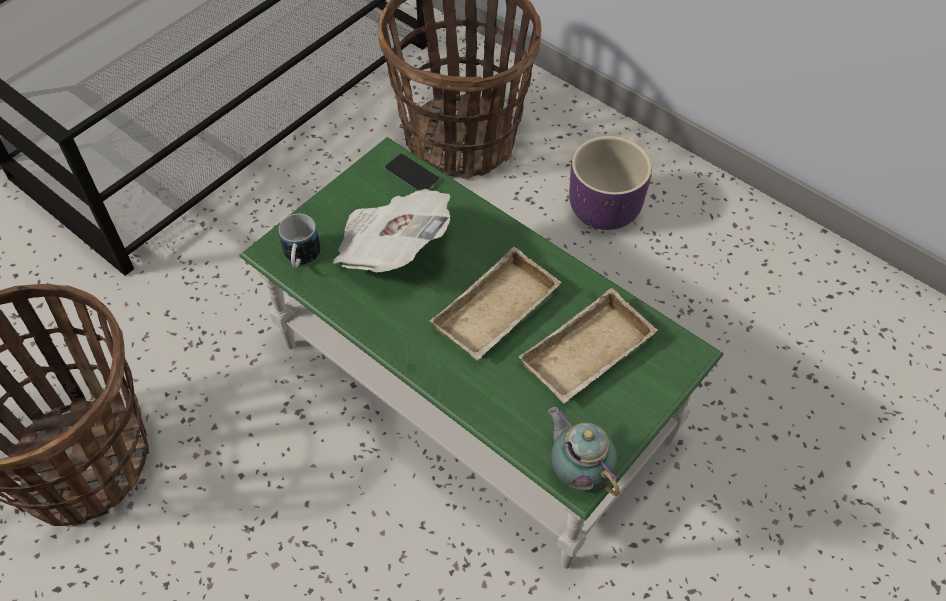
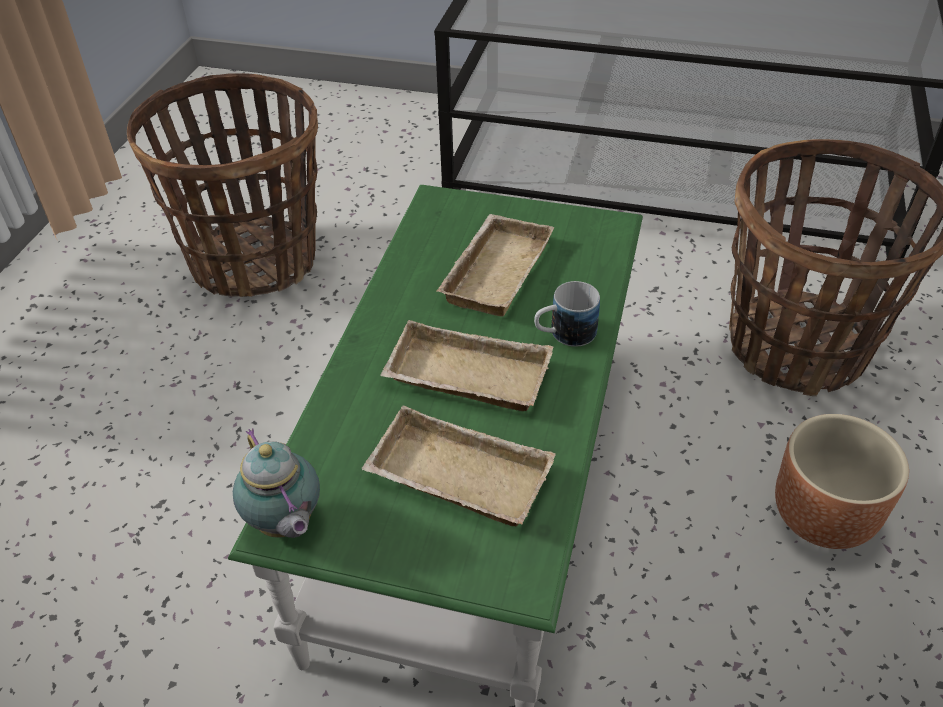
camera: 65 degrees right, 10 degrees down
(301, 258) = (439, 218): mug -> mug (564, 334)
(392, 249) = (494, 270): newspaper -> beige tray
(412, 175) = (603, 248): phone -> none
(578, 471) = (285, 525): teapot -> teapot turned 120 degrees clockwise
(604, 209) = (823, 517): purple planter -> brown planter

